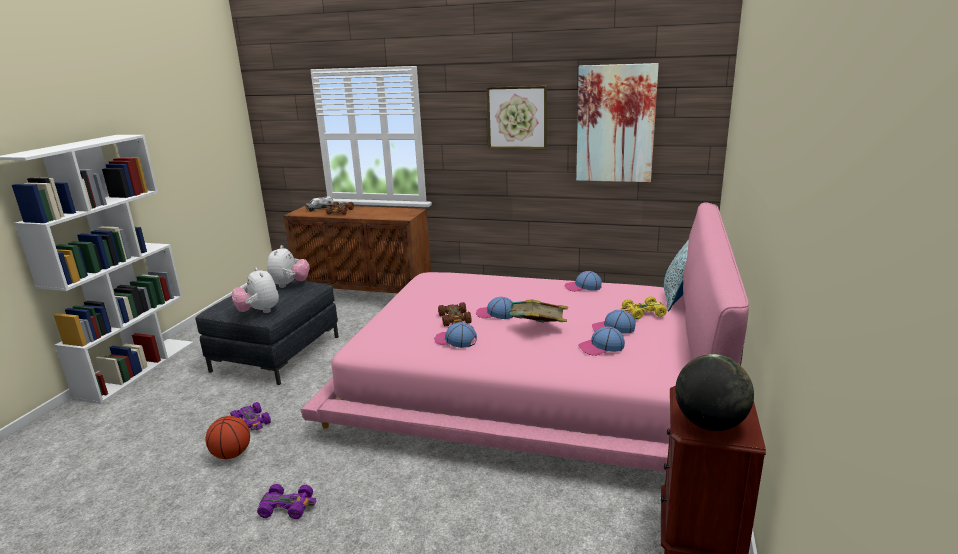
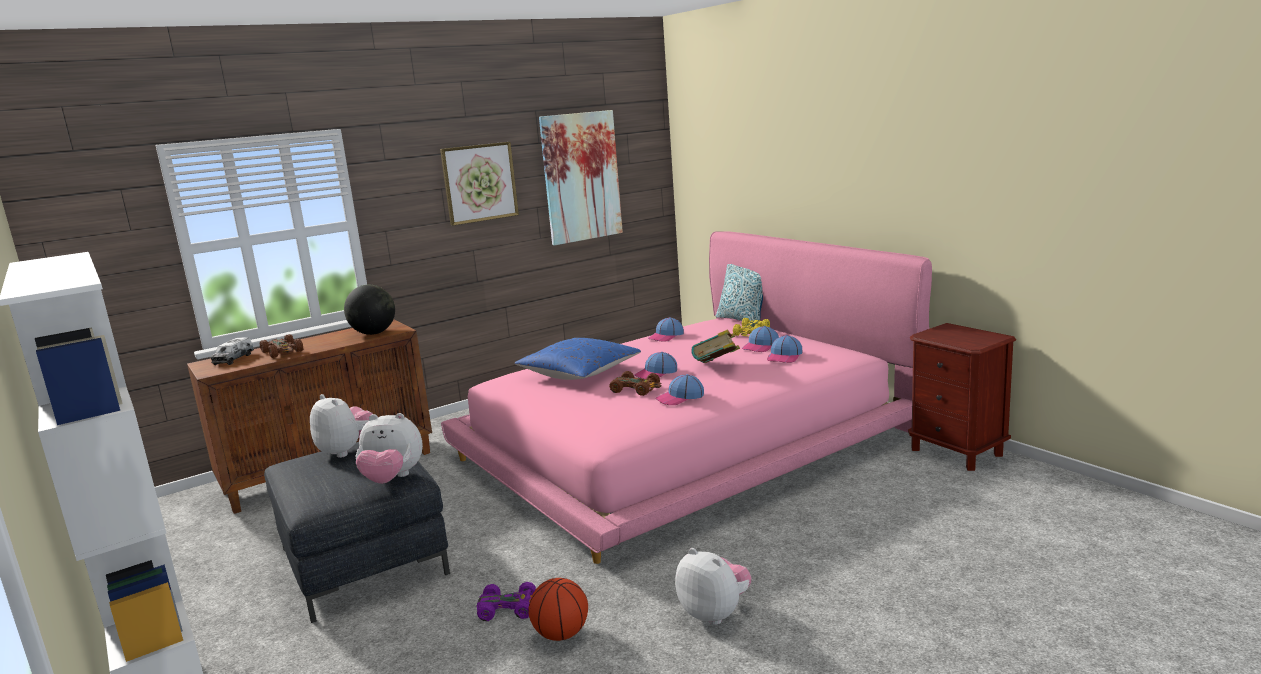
camera: 50 degrees left, 5 degrees down
(288, 506) = (715, 613): purple toy car -> plush toy
(467, 290) = (579, 373): none -> blue pillow
(710, 424) = (972, 339): globe -> globe (374, 333)

